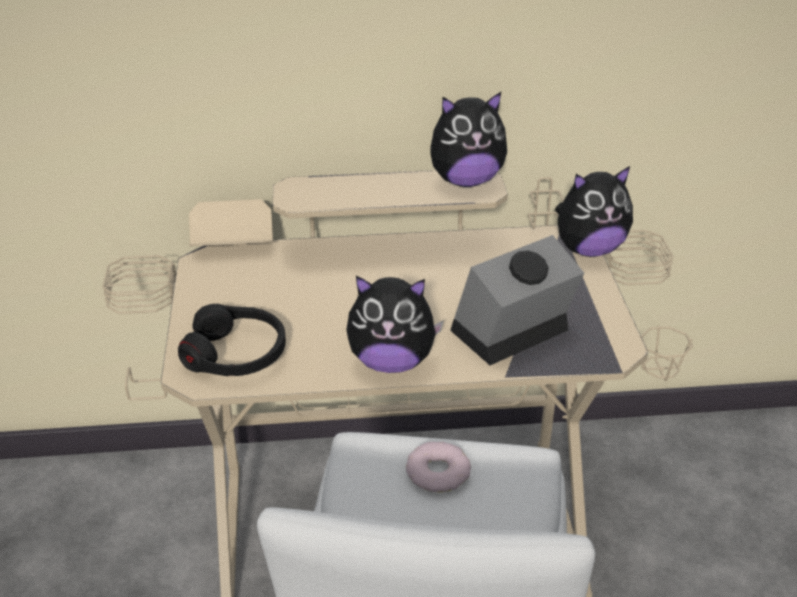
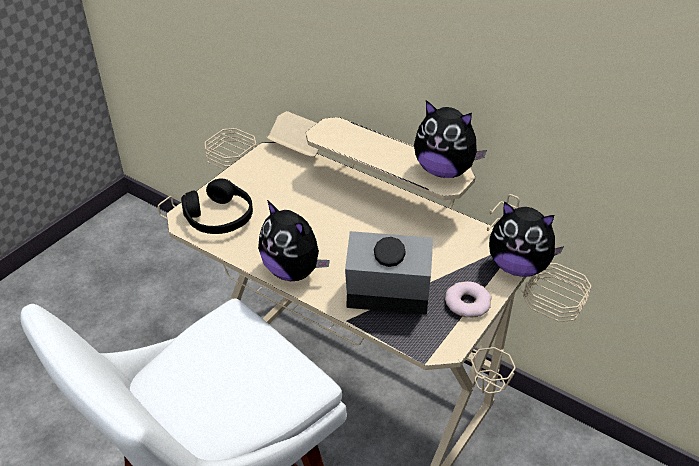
camera: 40 degrees right, 5 degrees up
(437, 472) = (252, 355): donut -> donut (467, 303)

